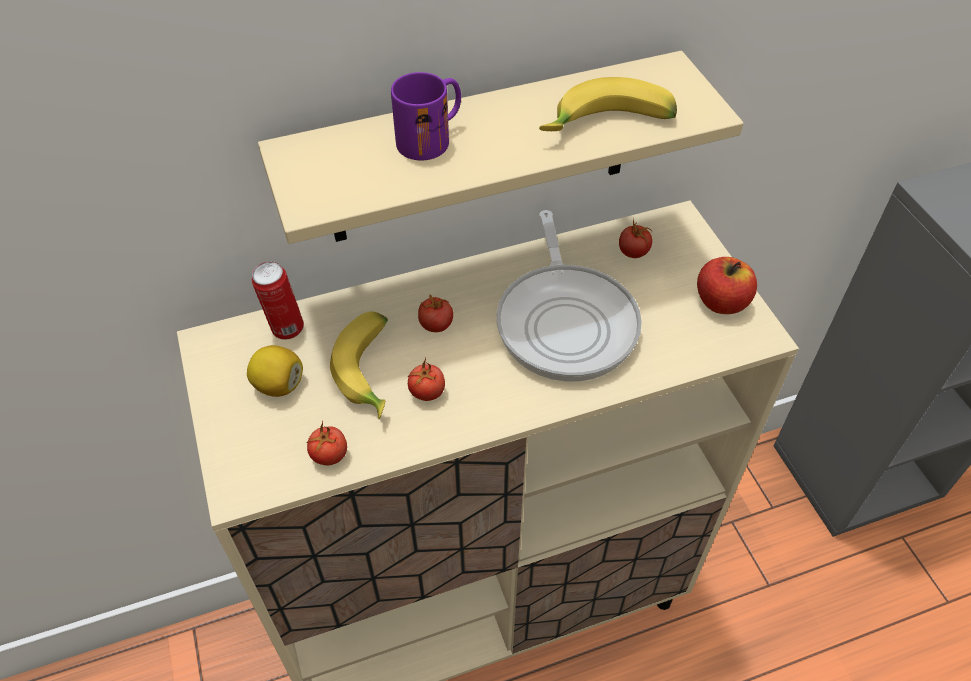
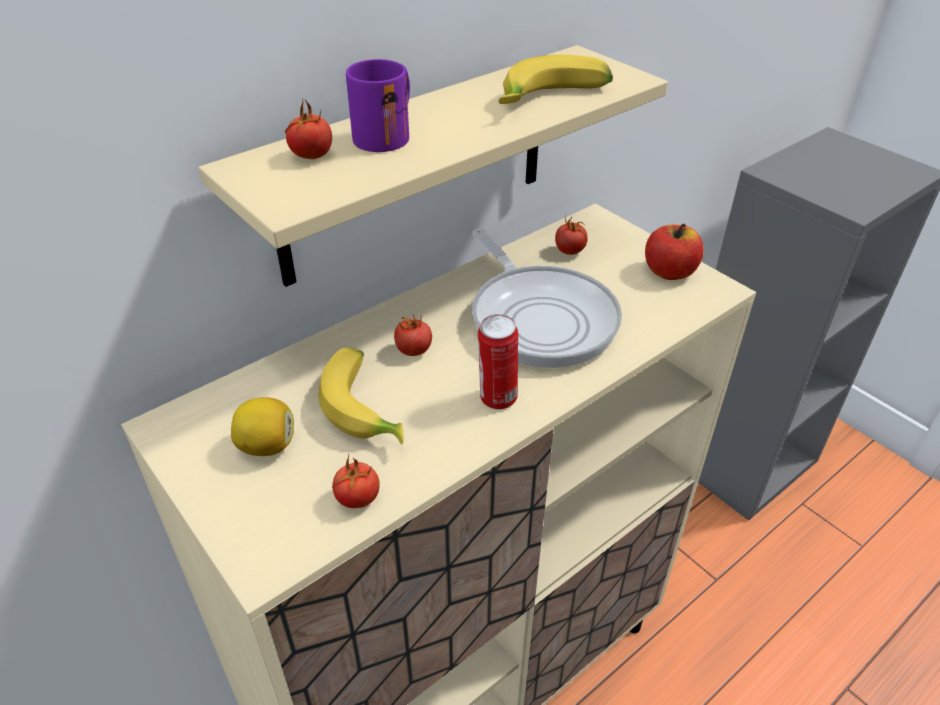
camera: 20 degrees left, 10 degrees down
(285, 329) = (251, 391): can -> can (497, 399)
(427, 392) = (435, 412): tomato -> tomato (311, 156)

